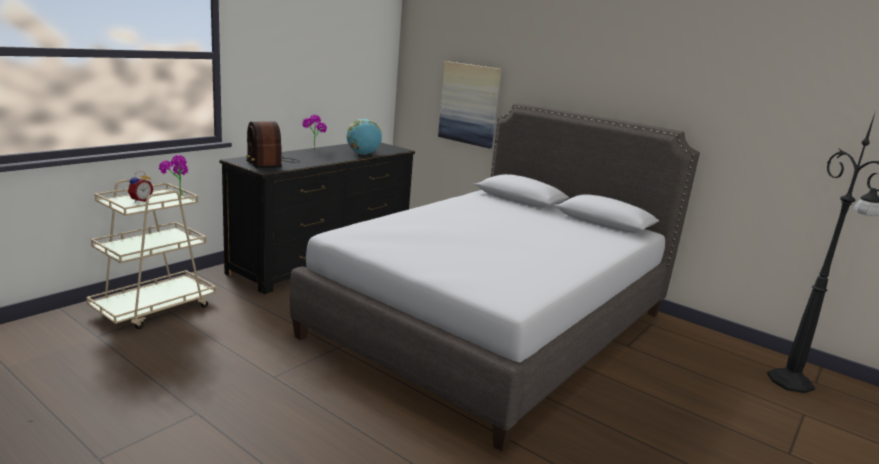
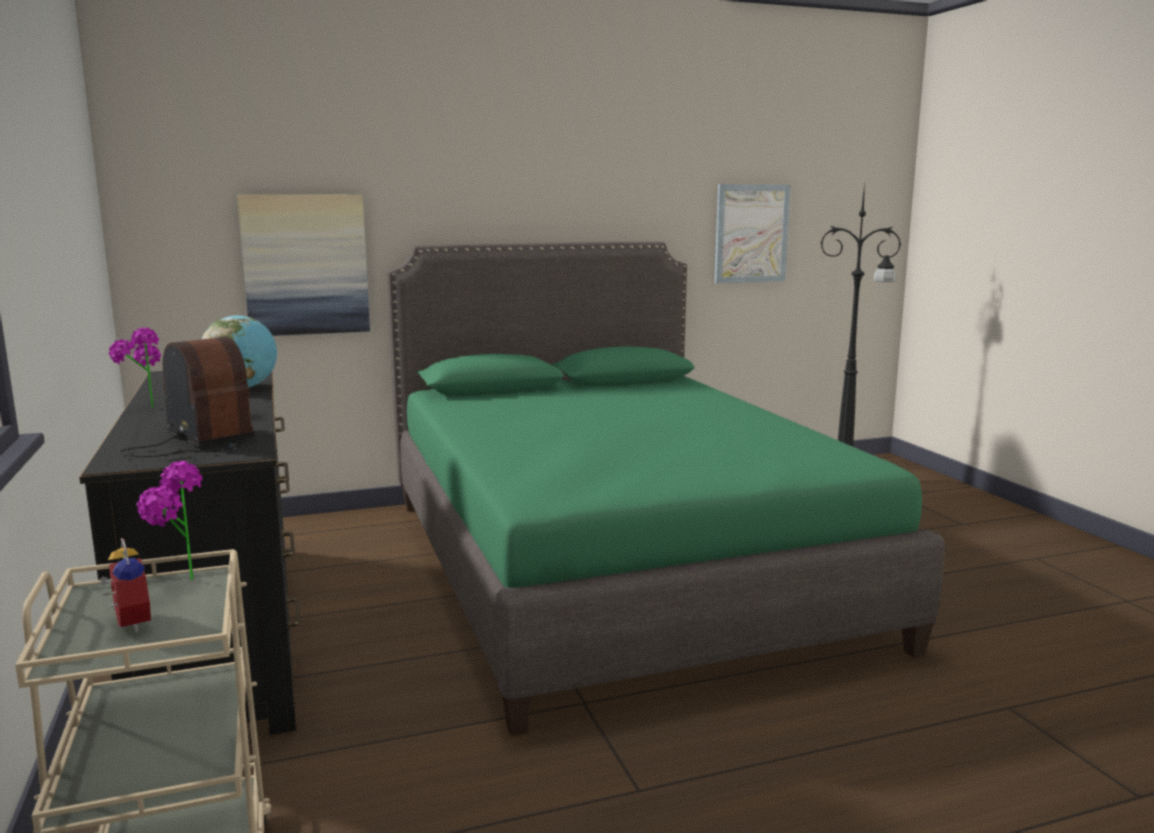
camera: 55 degrees left, 5 degrees down
(270, 163) = (196, 443): radio -> radio turned 135 degrees counterclockwise
(492, 324) = (613, 567): grey bed -> green bed
(781, 141) = (751, 233): none -> picture

